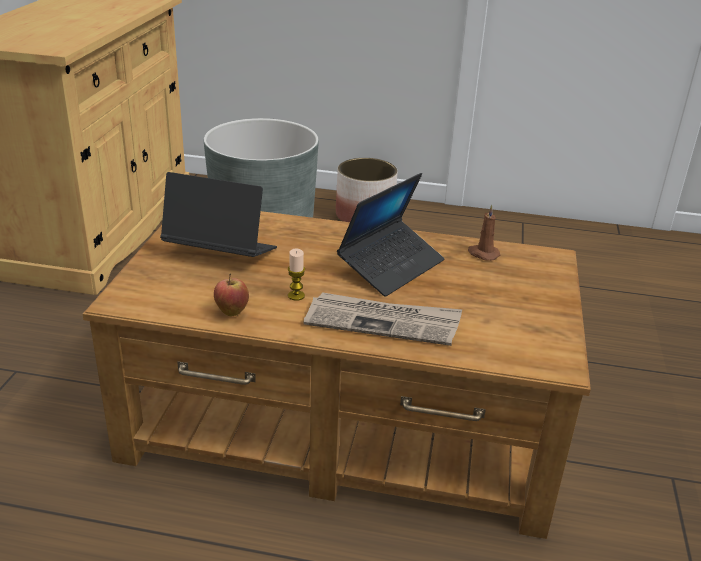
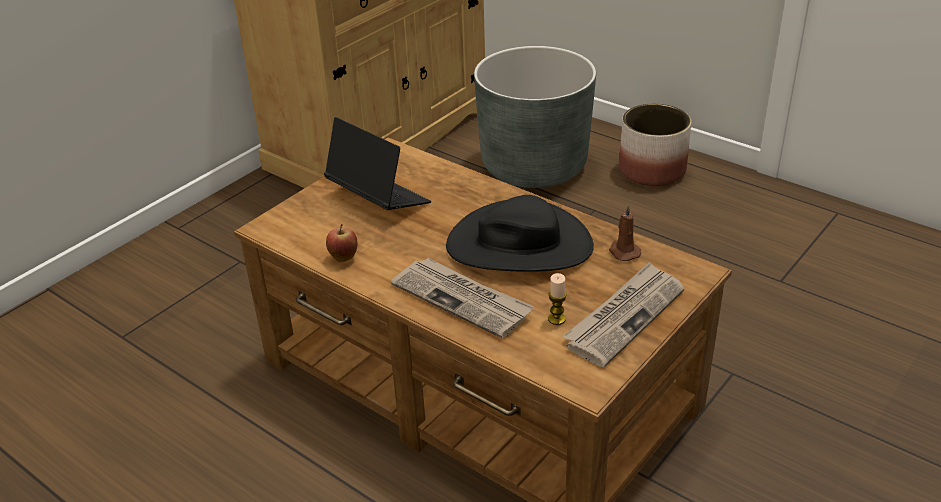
camera: 30 degrees right, 5 degrees up
(296, 296) = (408, 255): candle -> candle (556, 319)
(391, 266) = (519, 245): laptop -> black hat
(533, 303) = (624, 316): none -> newspaper

